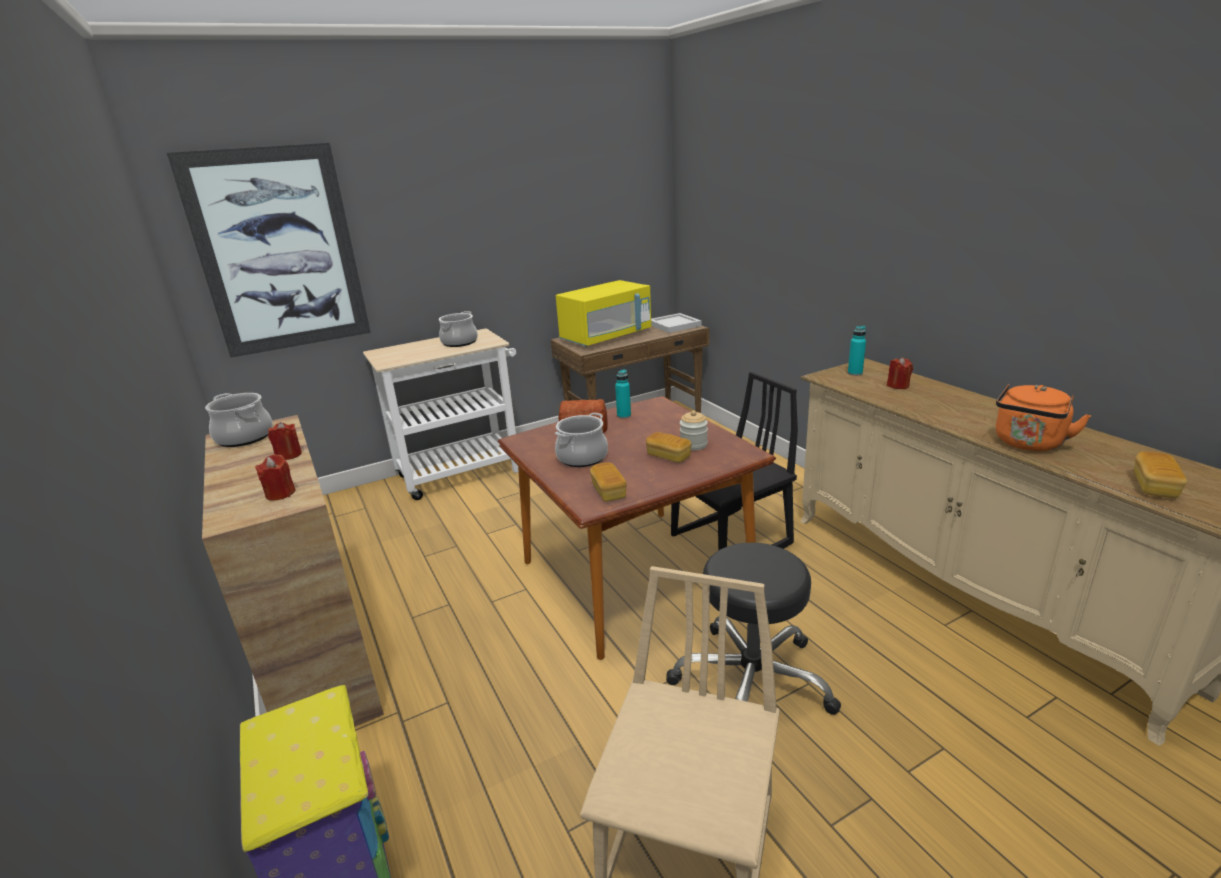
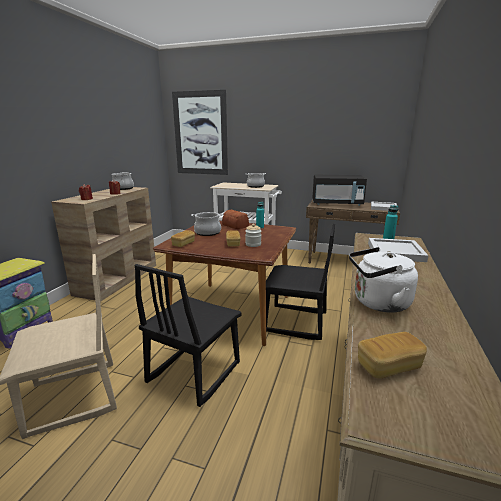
camera: 45 degrees right, 5 degrees down
(606, 337) = (337, 204): yellow microwave -> black microwave
(751, 681) = (193, 372): black stool -> black chair
(898, 385) = (394, 252): red candle -> white tray
(1028, 444) = (378, 303): orange kettle -> white kettle

